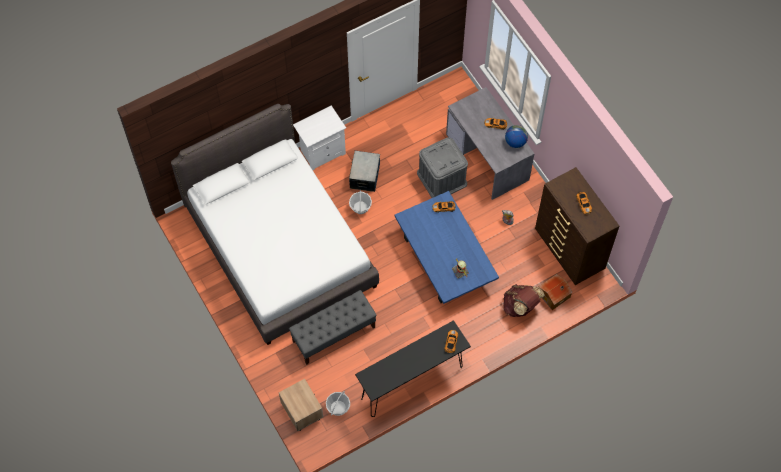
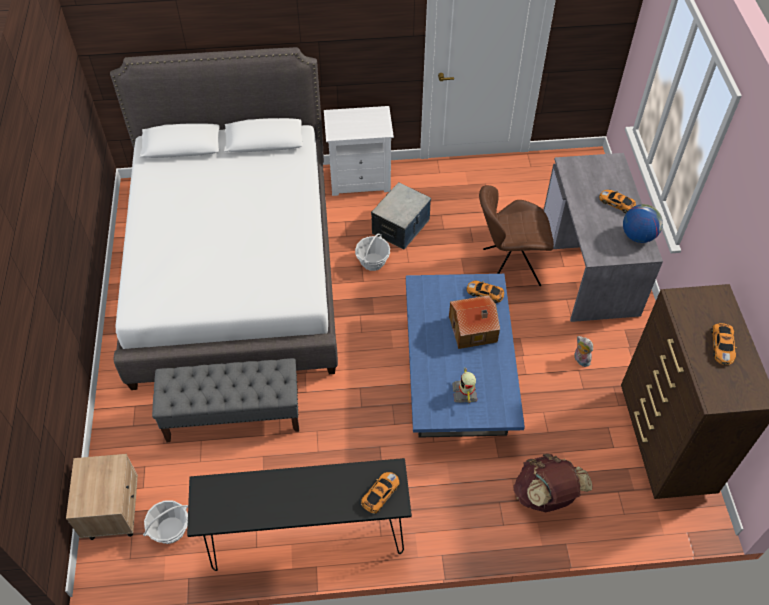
camera: 25 degrees right, 10 degrees down
(442, 178) = (508, 267): grey storage box -> brown chair
(554, 295) = (612, 501): toy house -> toy house (473, 330)

